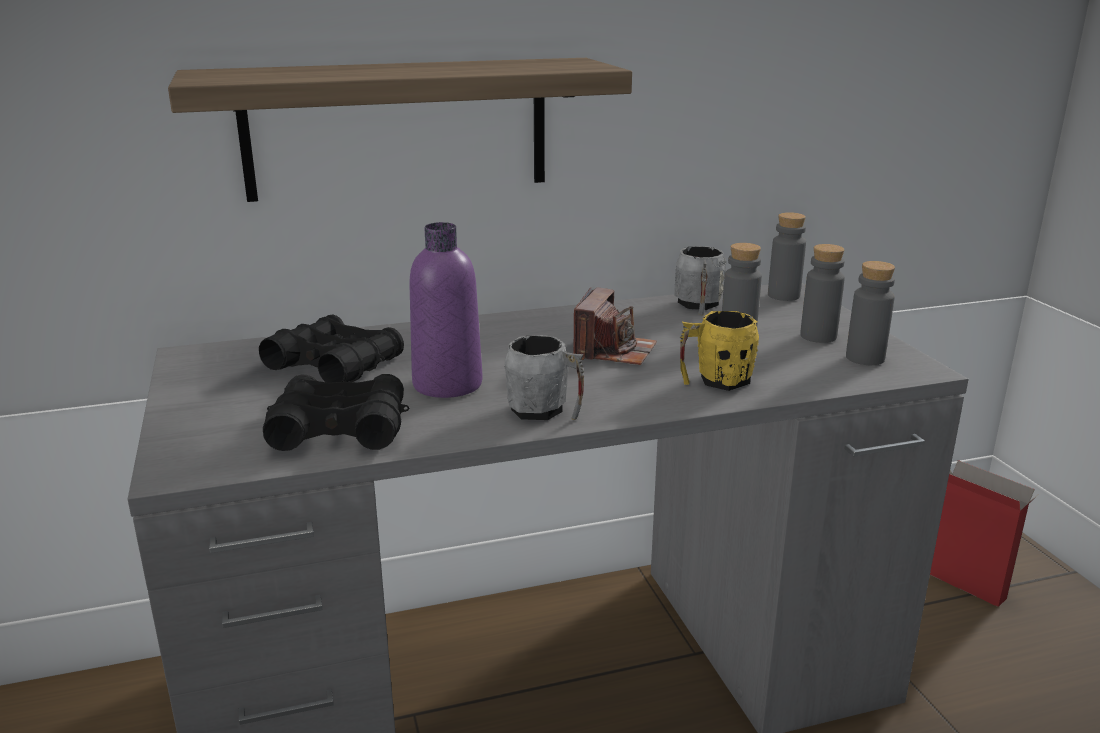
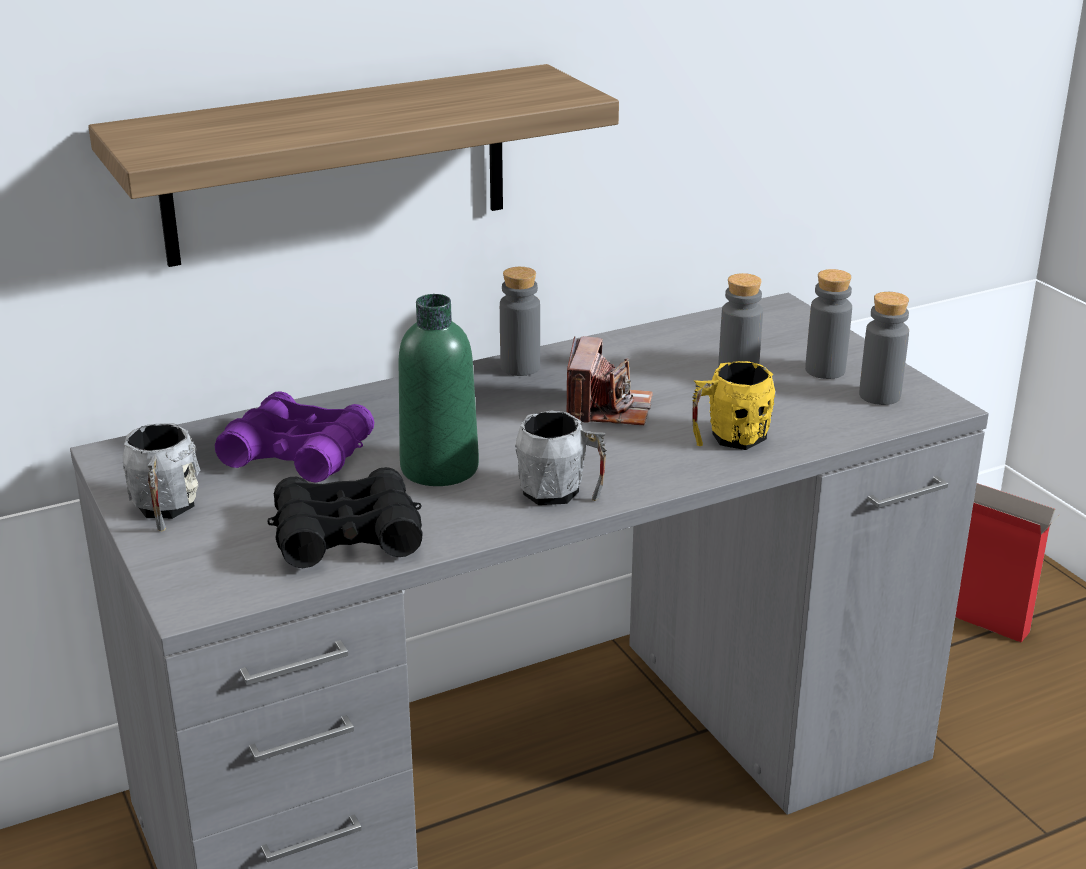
camera: 10 degrees left, 5 degrees up
(335, 365) = (298, 453): black binoculars -> purple binoculars
(447, 384) = (439, 468): purple bottle -> green bottle
(698, 306) = (683, 338): grey mug -> grey mug (164, 511)
(783, 295) = (775, 315): grey bottle -> grey bottle (520, 367)

